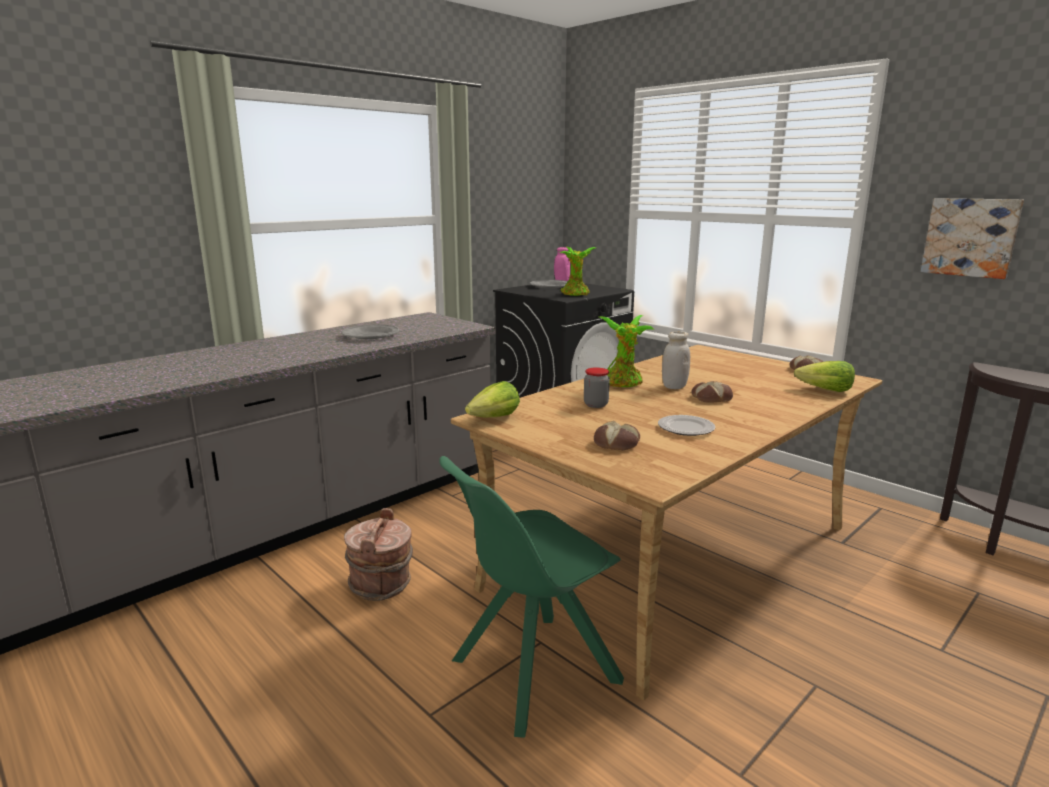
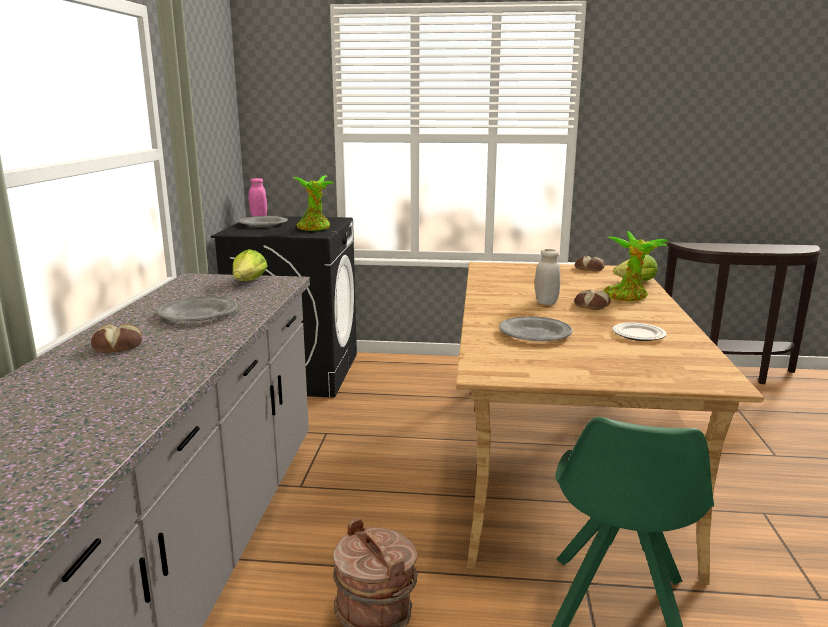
camera: 40 degrees left, 0 degrees up
(494, 418) = (495, 371): lettuce -> lettuce (249, 282)
(595, 405) = (535, 333): jar -> grey plate
(617, 443) = (631, 361): bread -> bread (119, 345)
(622, 383) = (505, 309): potted plant -> potted plant (628, 297)
(970, 237) = (658, 147): picture -> none

